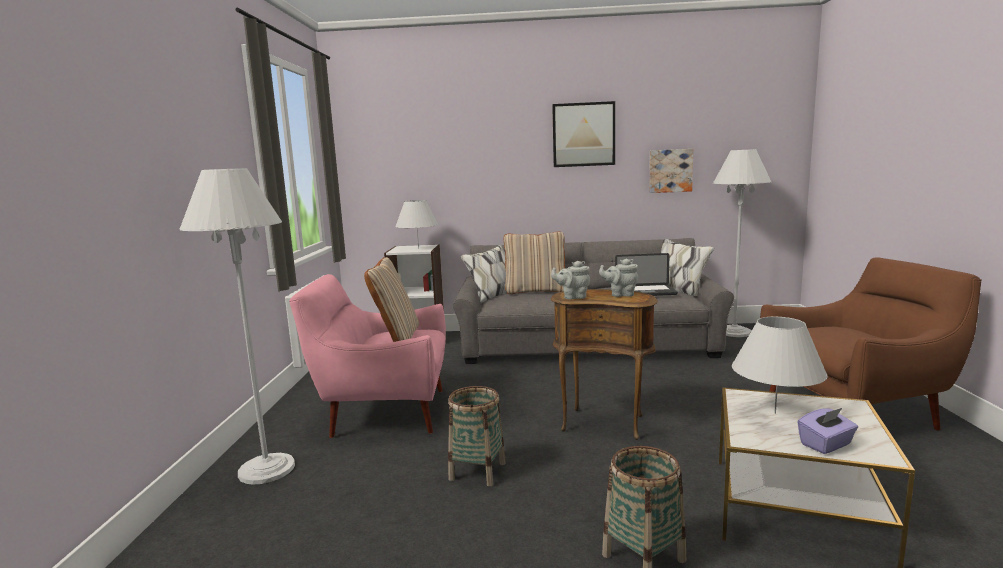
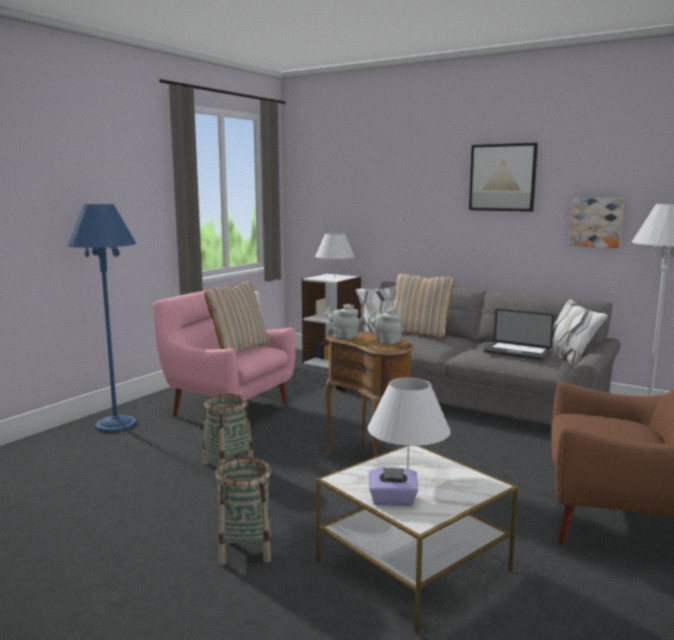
camera: 30 degrees right, 0 degrees up
(266, 469) = (115, 424): white floor lamp -> blue floor lamp

